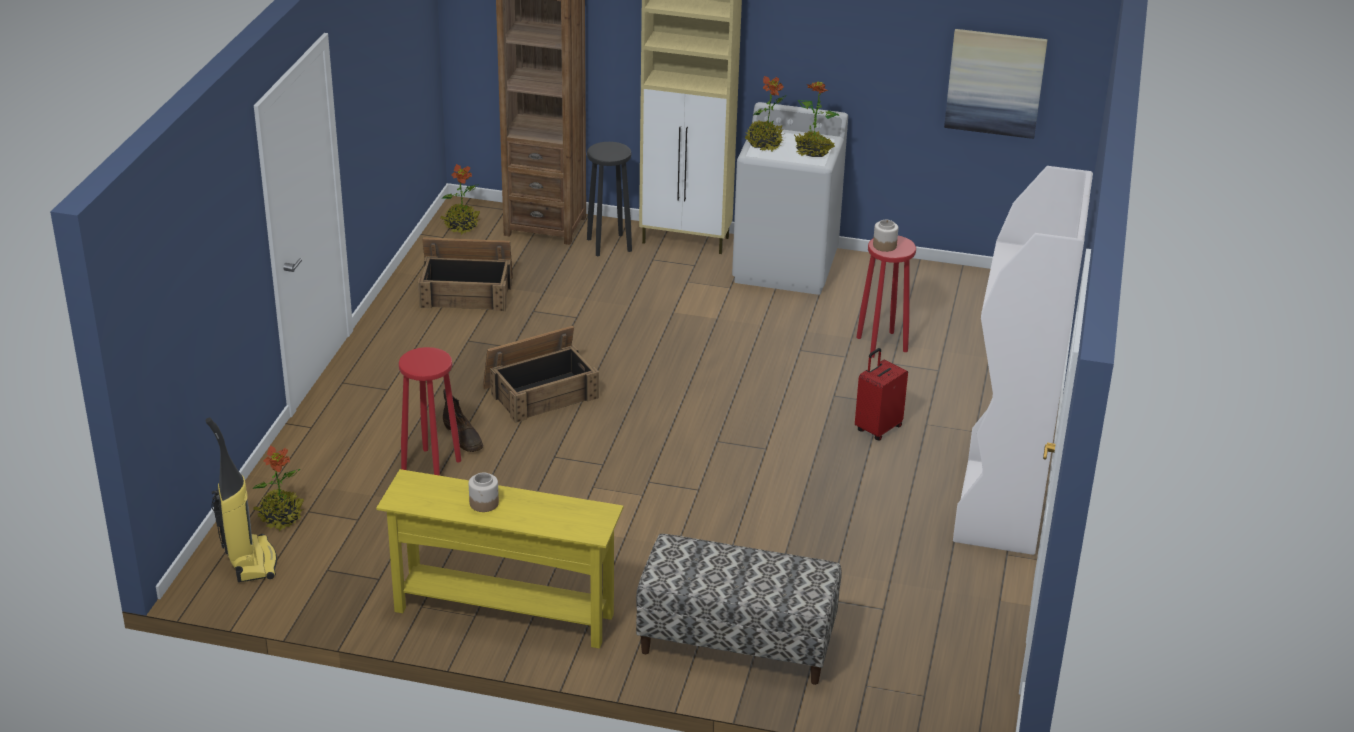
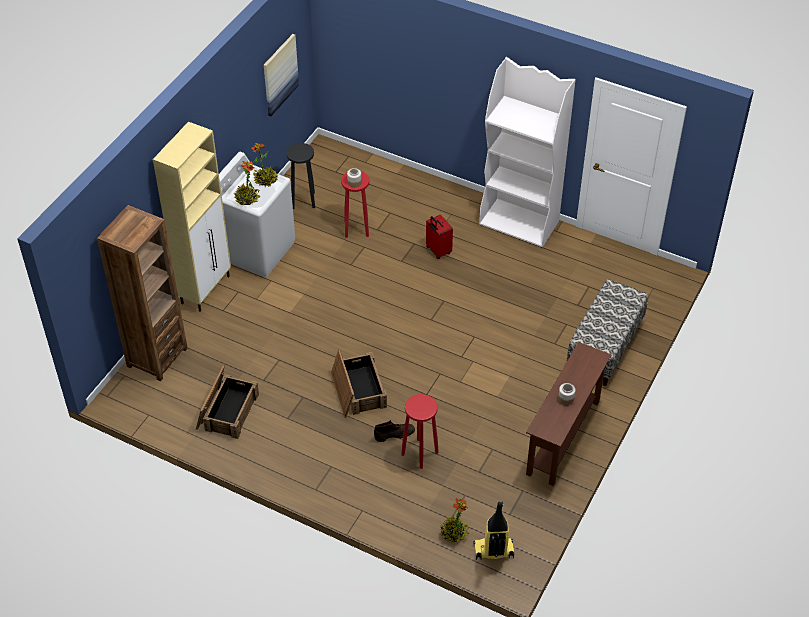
camera: 75 degrees left, 15 degrees up
(461, 226) = (137, 402): potted plant -> none
(503, 613) = (563, 438): yellow console table -> brown console table
(609, 245) = (196, 328): black stool -> black stool (303, 200)

